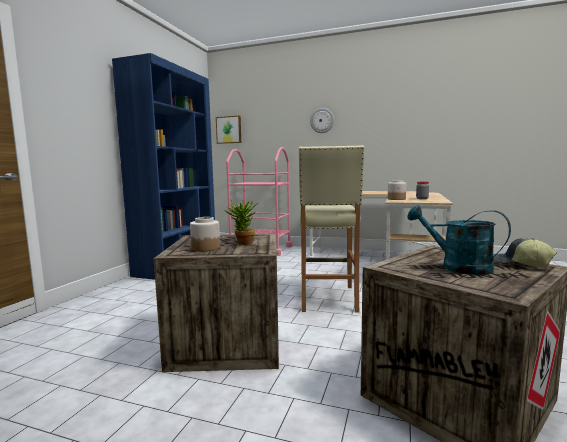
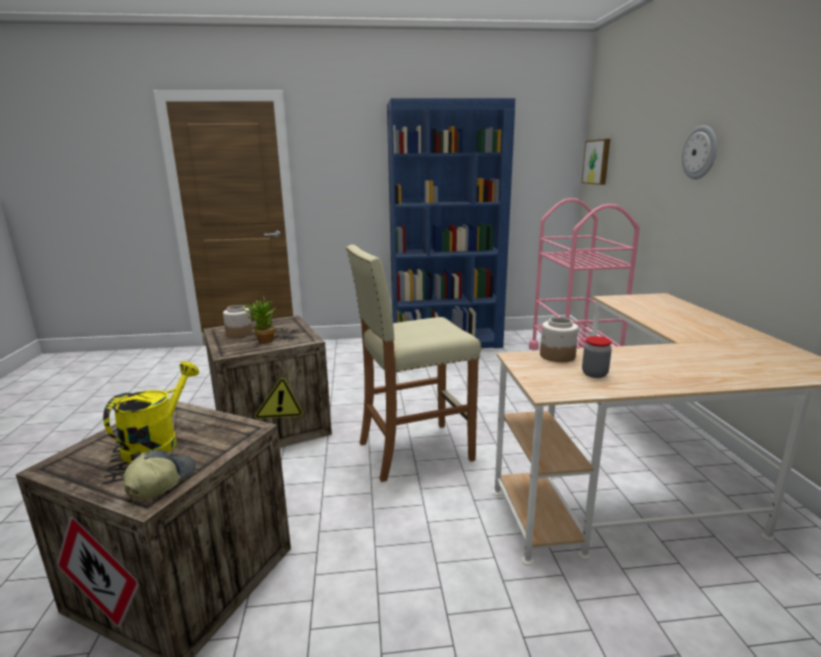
camera: 65 degrees right, 10 degrees up
(457, 266) = (158, 442): turquoise watering can -> yellow watering can

